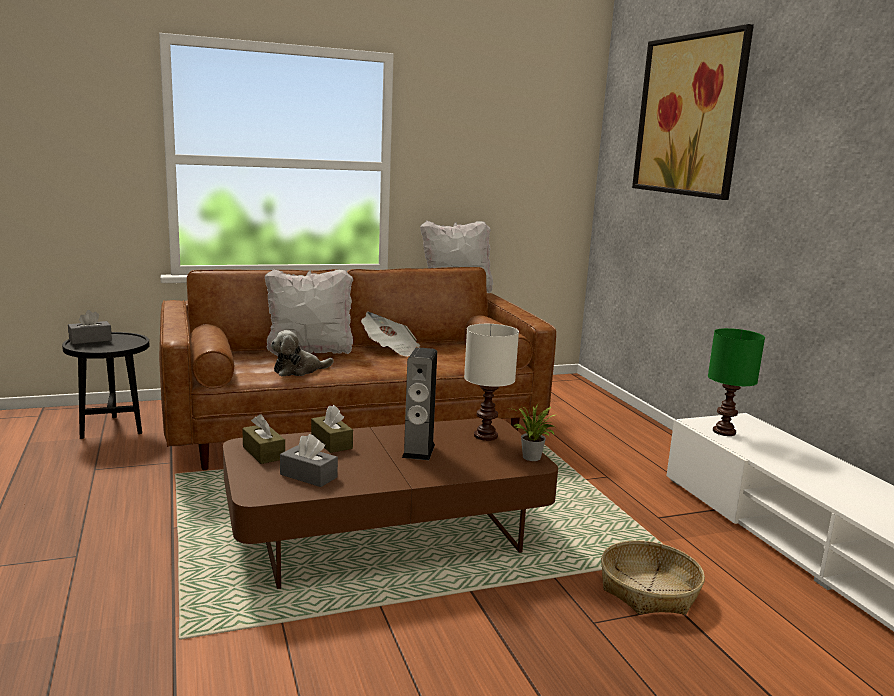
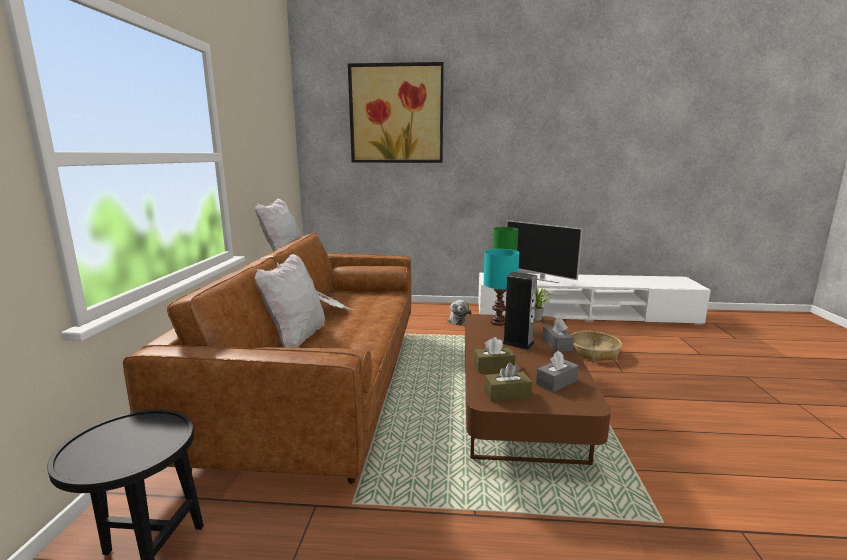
camera: 65 degrees left, 0 degrees up
(90, 340) = (96, 455): grey tissue box -> grey tissue box (557, 344)
(298, 370) = (354, 348): plush toy -> plush toy (458, 320)
(486, 436) = (499, 322): white table lamp -> turquoise table lamp
(794, 459) = (540, 279): none -> television

